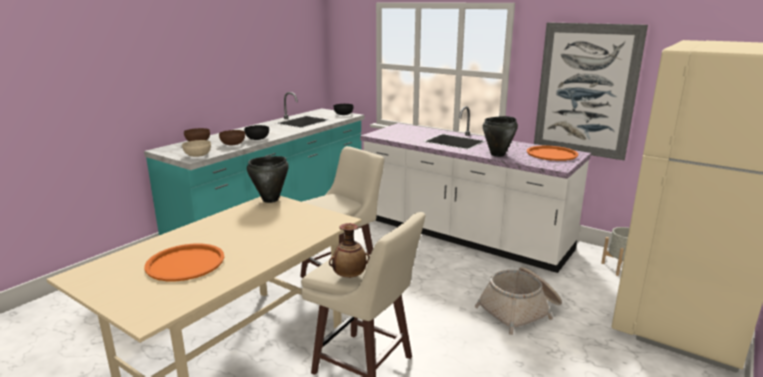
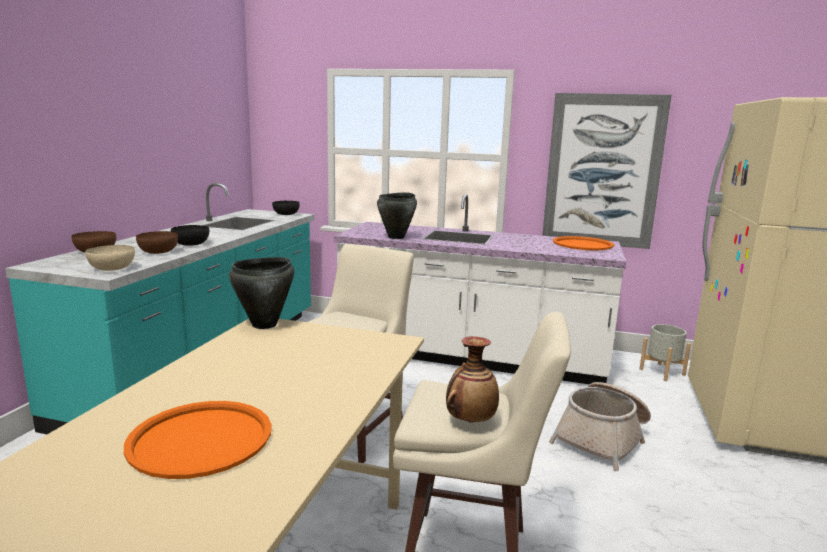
camera: 20 degrees left, 5 degrees down
(498, 154) = (527, 248): black cooking pot -> black cooking pot (396, 237)

